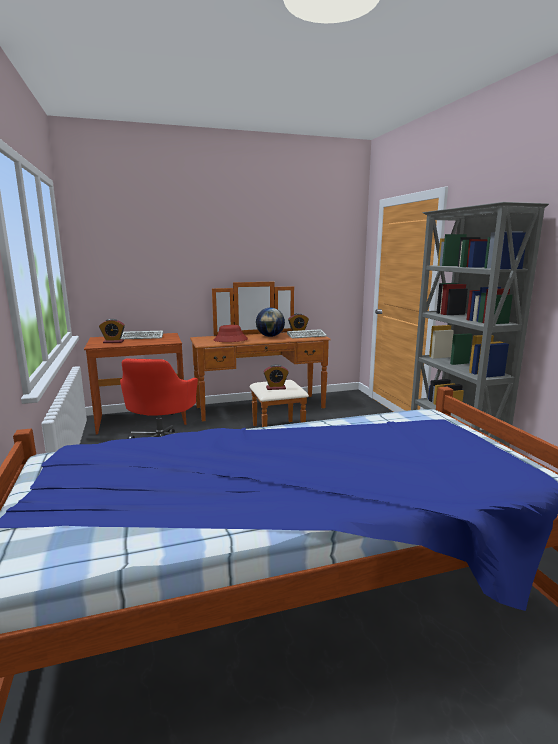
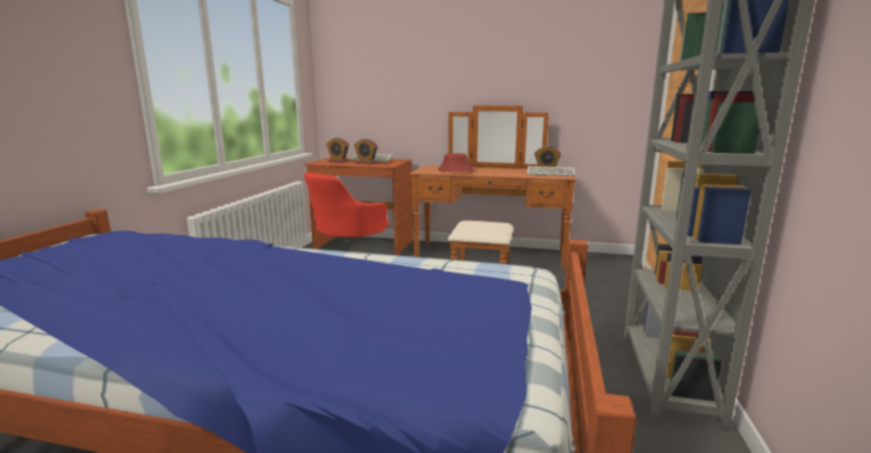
camera: 30 degrees right, 0 degrees up
(270, 336) = (506, 171): globe -> none
(276, 388) = (473, 228): alarm clock -> alarm clock (366, 163)

